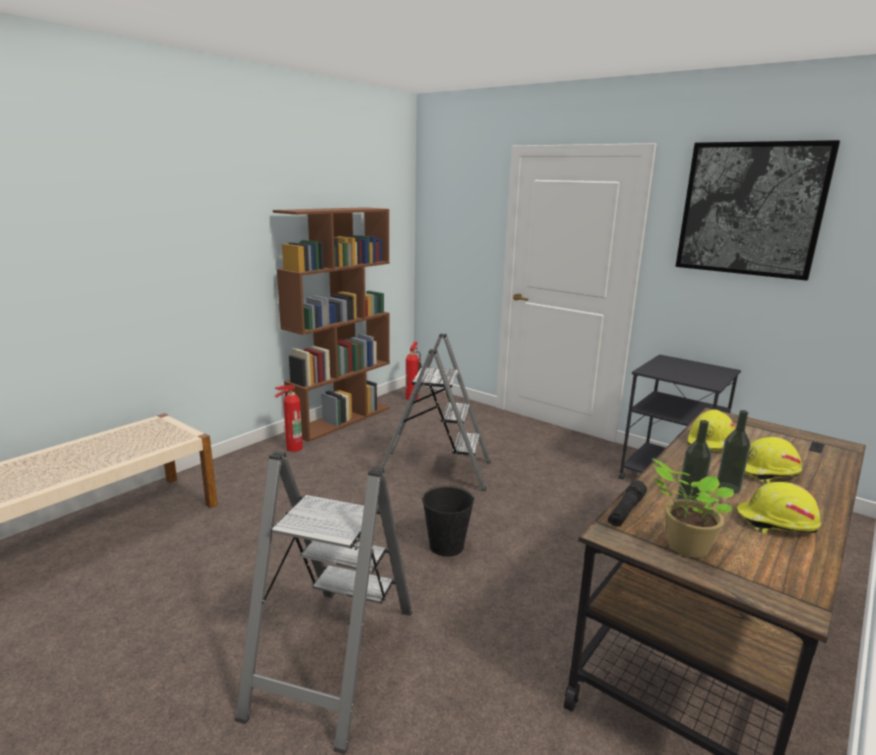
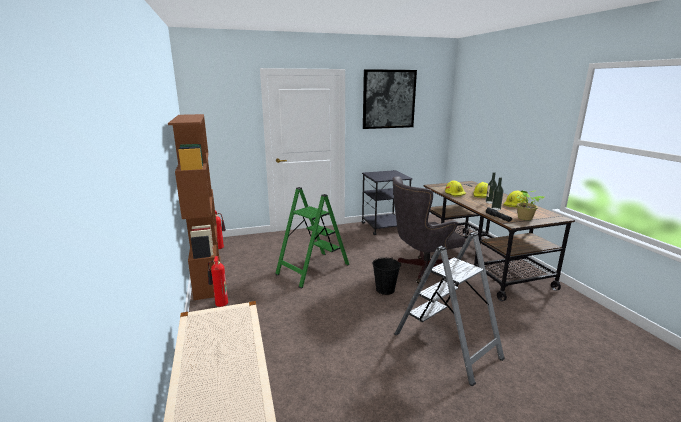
camera: 55 degrees left, 0 degrees up
(433, 469) = (312, 269): grey step ladder -> green step ladder
(558, 566) = (422, 271): none -> grey office chair

